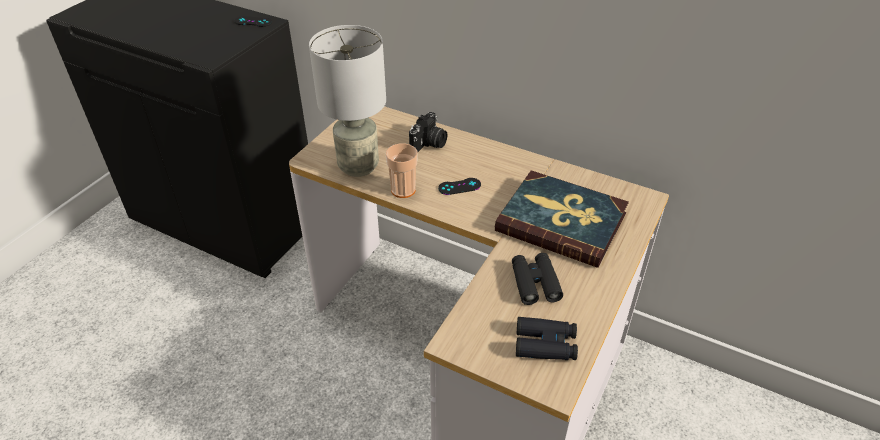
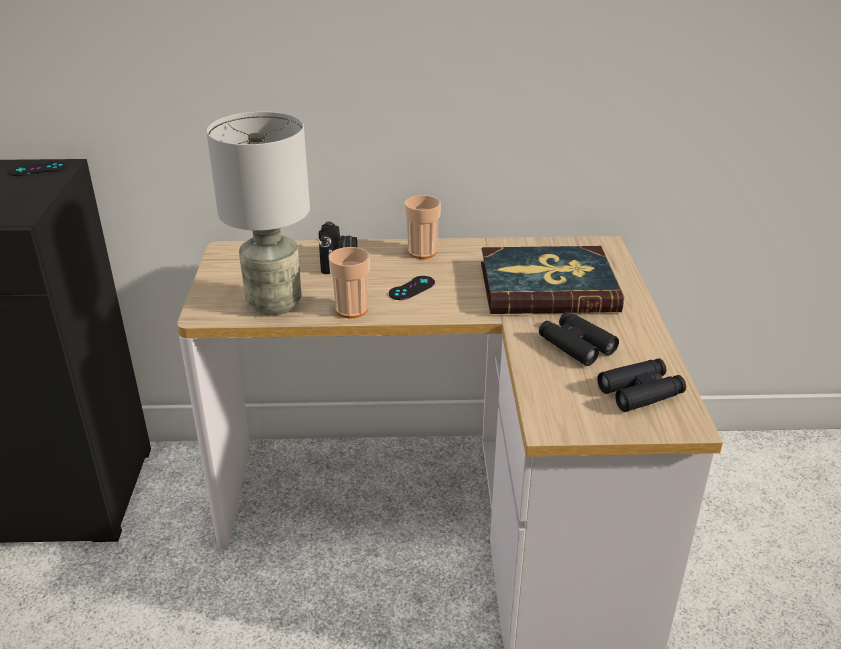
camera: 30 degrees left, 10 degrees down
(494, 157) = (422, 252): none -> cup

